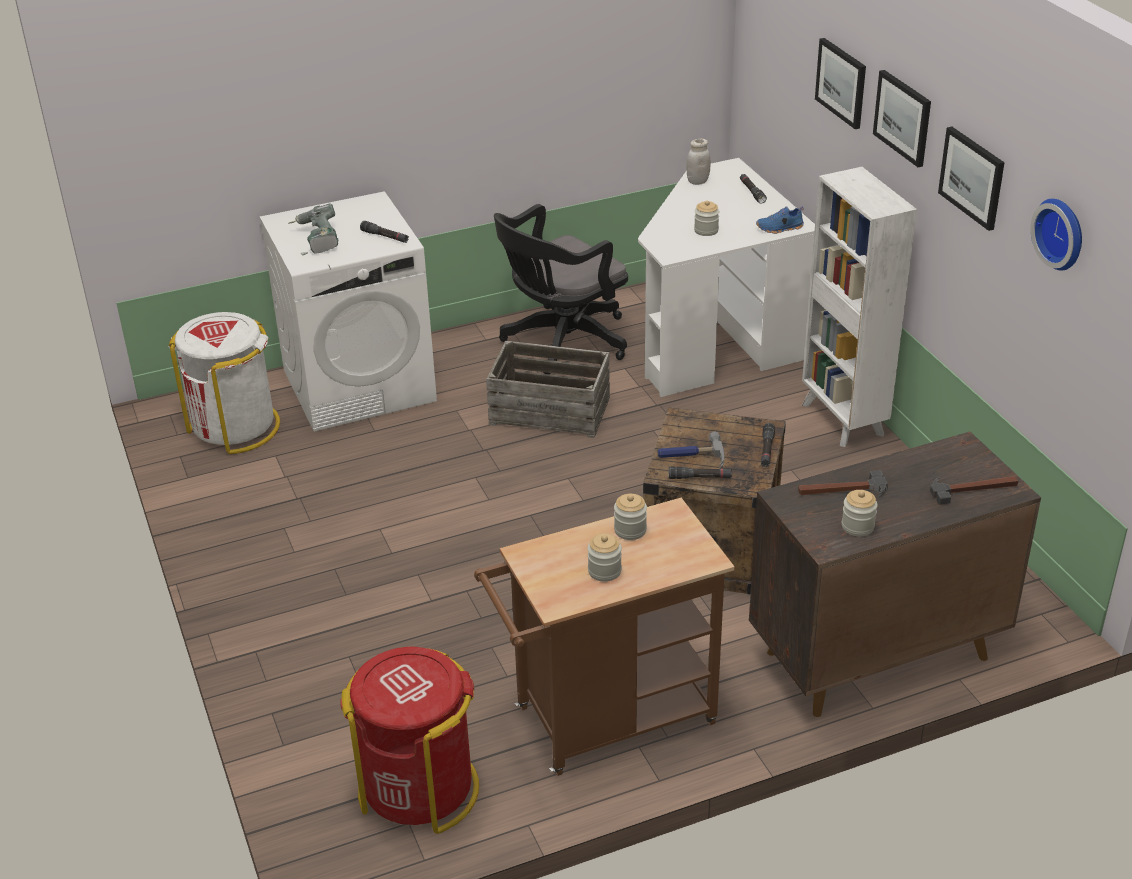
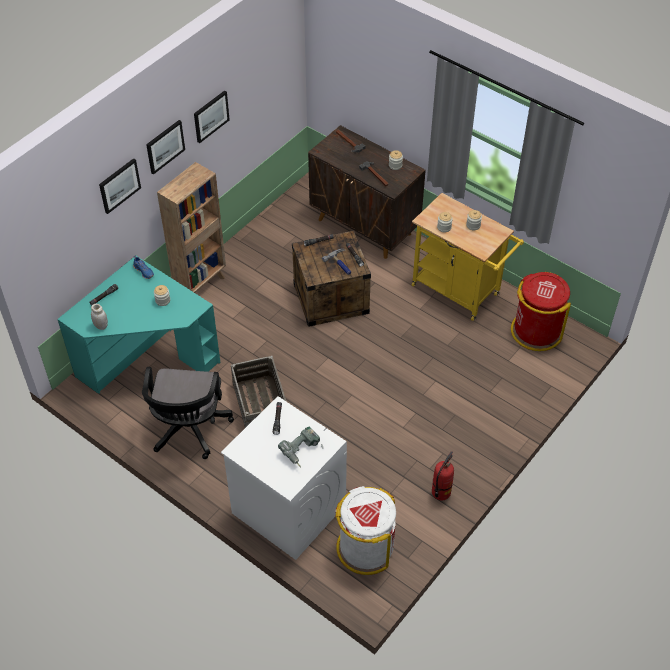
camera: 120 degrees left, 15 degrees up
(235, 523) = (441, 492): none -> fire extinguisher
(561, 342) = (188, 430): black office chair -> black office chair turned 75 degrees clockwise
(604, 721) = (460, 292): brown cart -> yellow cart
(715, 338) = (147, 360): white desk -> turquoise desk
(843, 420) = (201, 284): white bookcase -> brown bookcase
(1062, 233) = (257, 77): wall clock -> none

